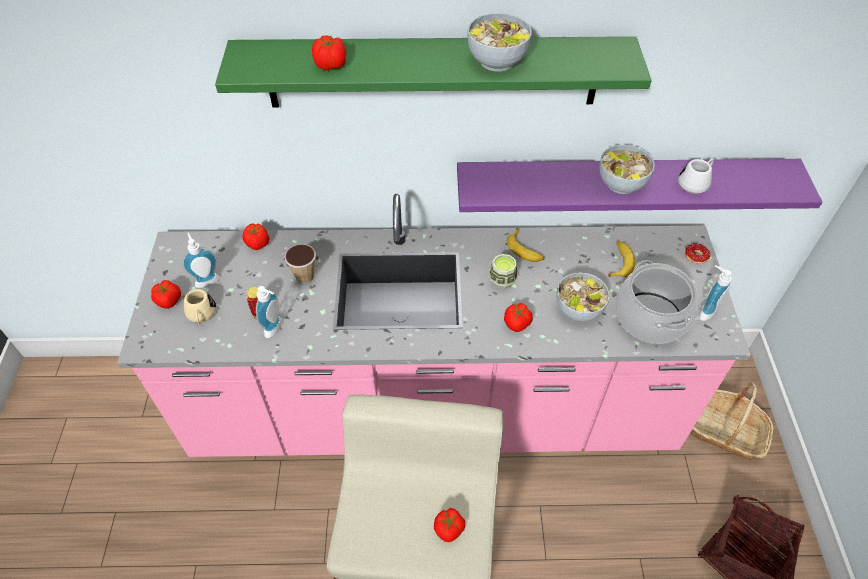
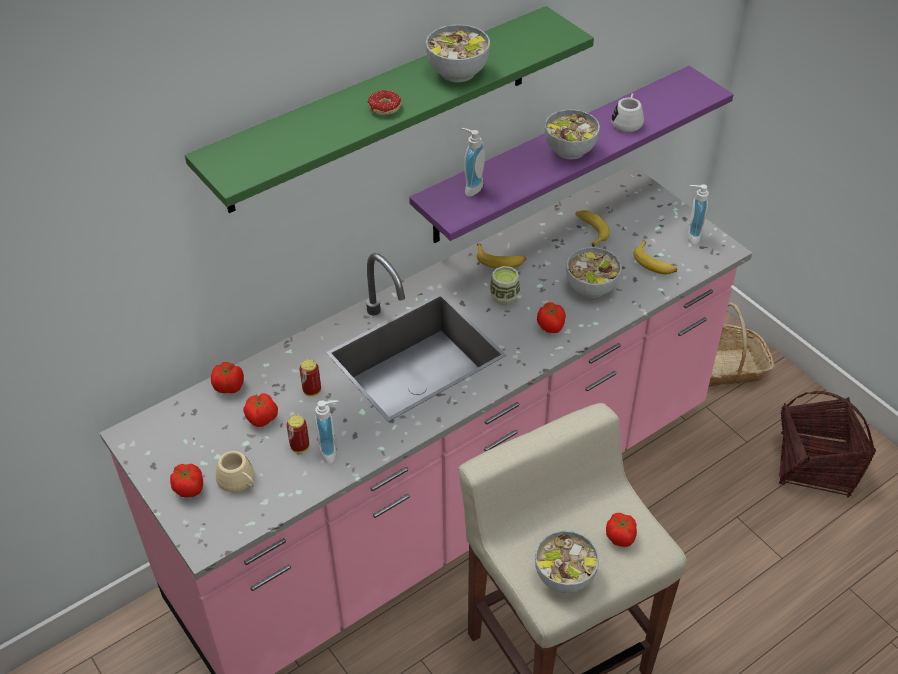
camera: 35 degrees left, 5 degrees down
(206, 280) = (209, 448): soap dispenser -> soap dispenser (471, 187)
(305, 277) = (312, 391): cup -> can
(331, 65) = (317, 135): tomato -> tomato (262, 418)
(379, 531) = (564, 576): none -> bowl
(651, 317) = (654, 263): cooking pot -> banana
(694, 259) = (647, 197): donut -> donut (384, 112)

